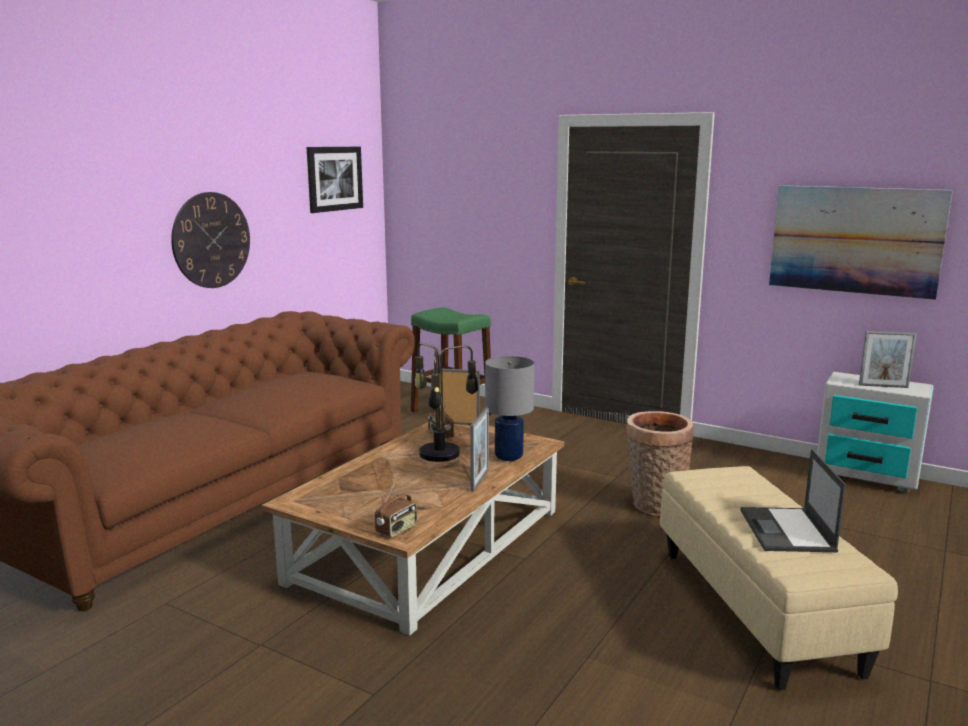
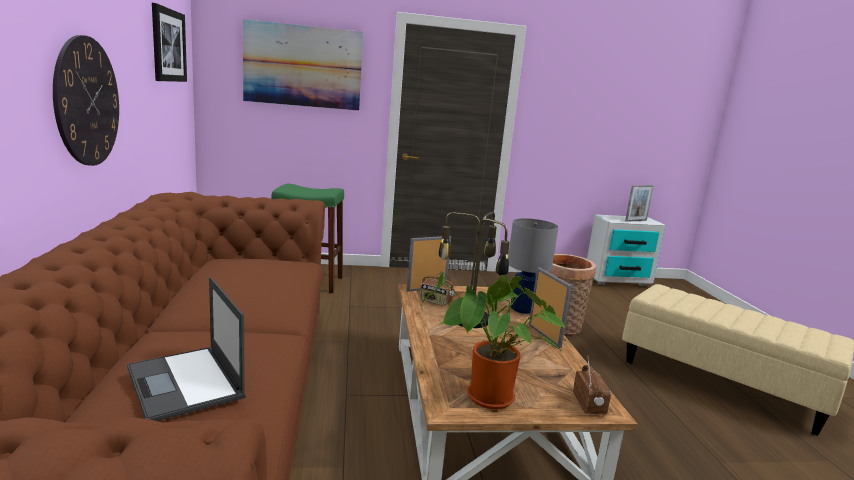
camera: 40 degrees left, 0 degrees up
(327, 505) = (487, 400): none -> potted plant
(787, 531) = (767, 323): laptop -> laptop (186, 383)
(855, 240) = (612, 125): picture -> picture (303, 66)

